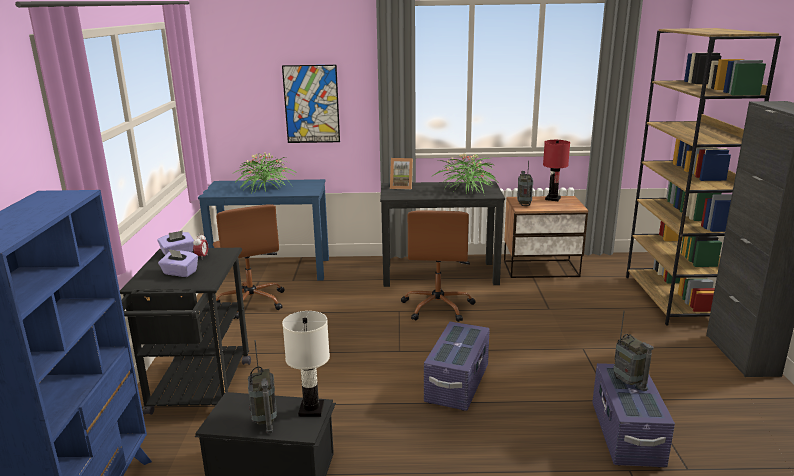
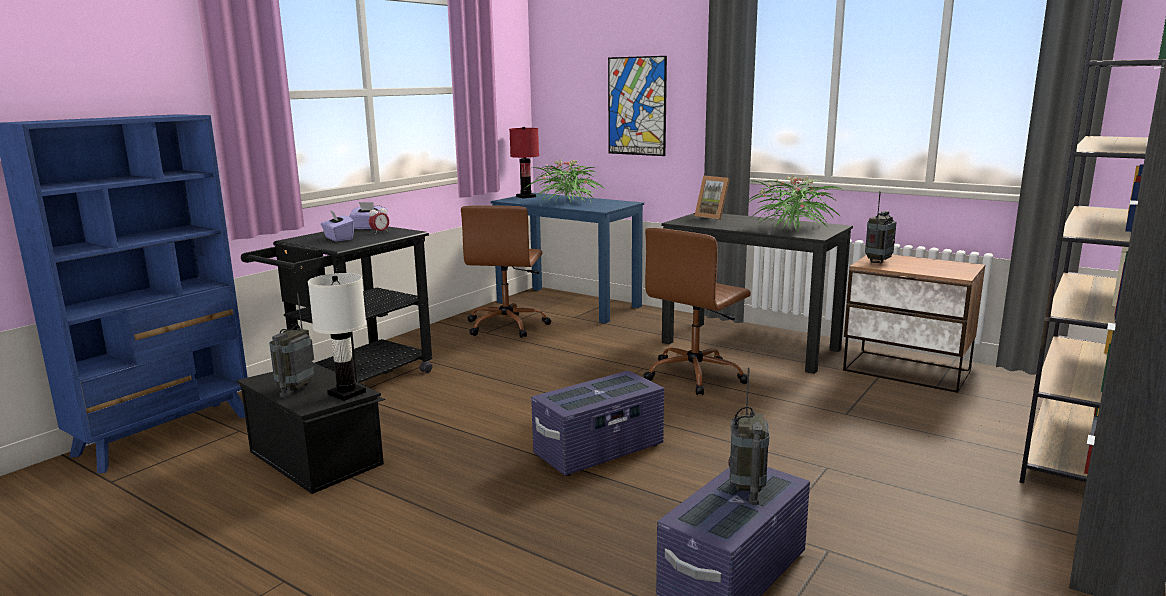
camera: 35 degrees right, 5 degrees down
(552, 199) = (938, 262): red table lamp -> red table lamp (525, 196)

